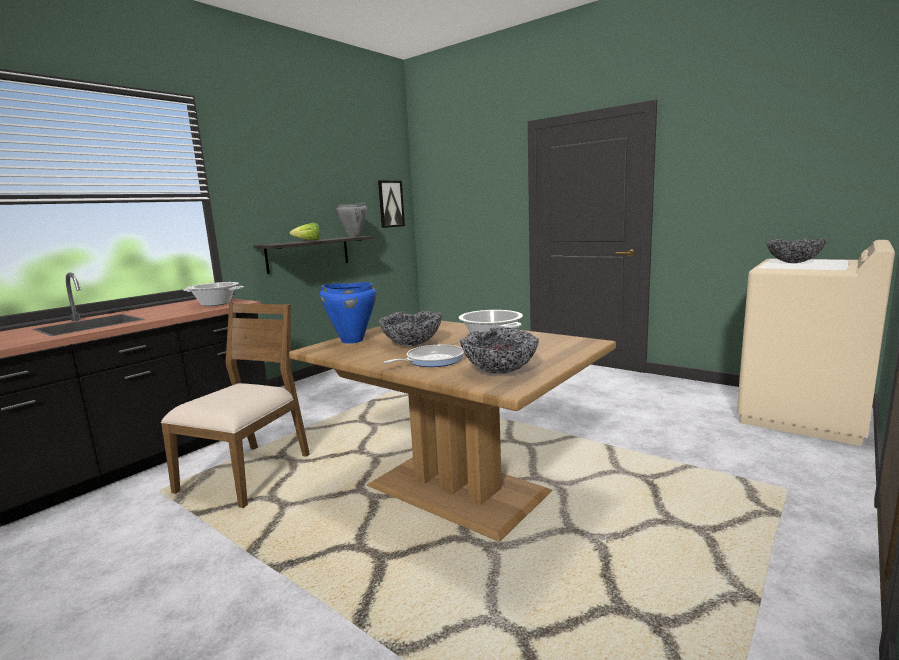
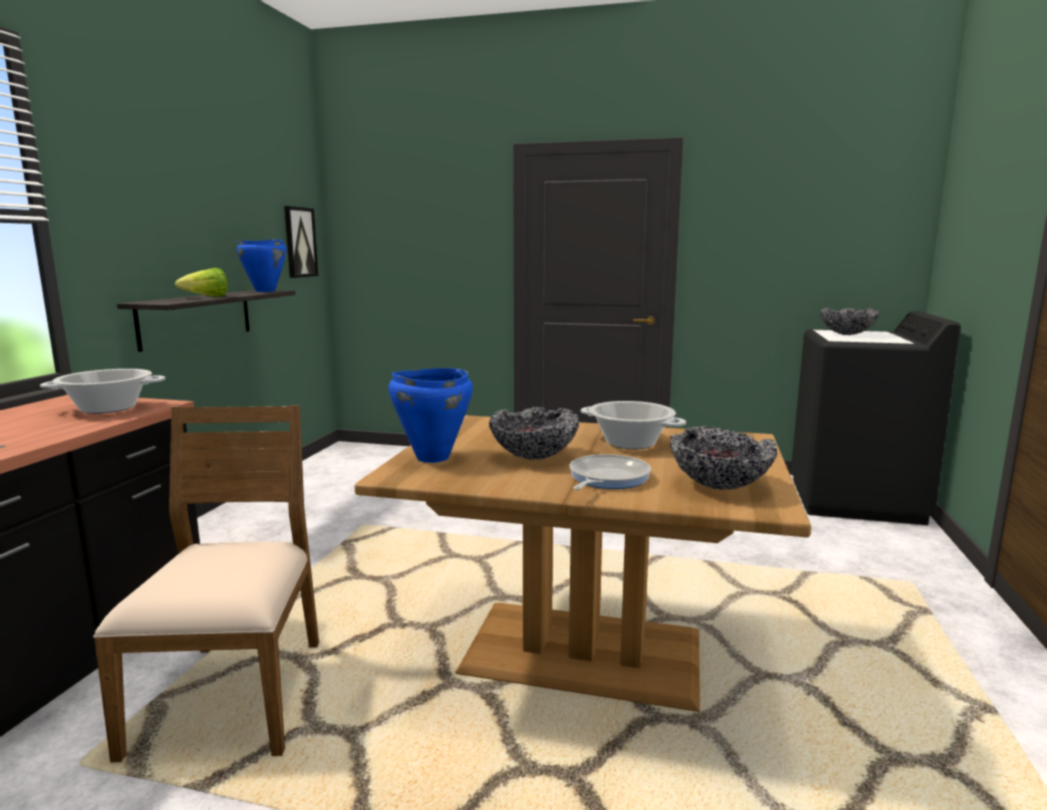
camera: 25 degrees left, 0 degrees up
(354, 236) = (266, 291): grey cooking pot -> blue cooking pot
(802, 417) = (855, 500): beige washing machine -> black washing machine

